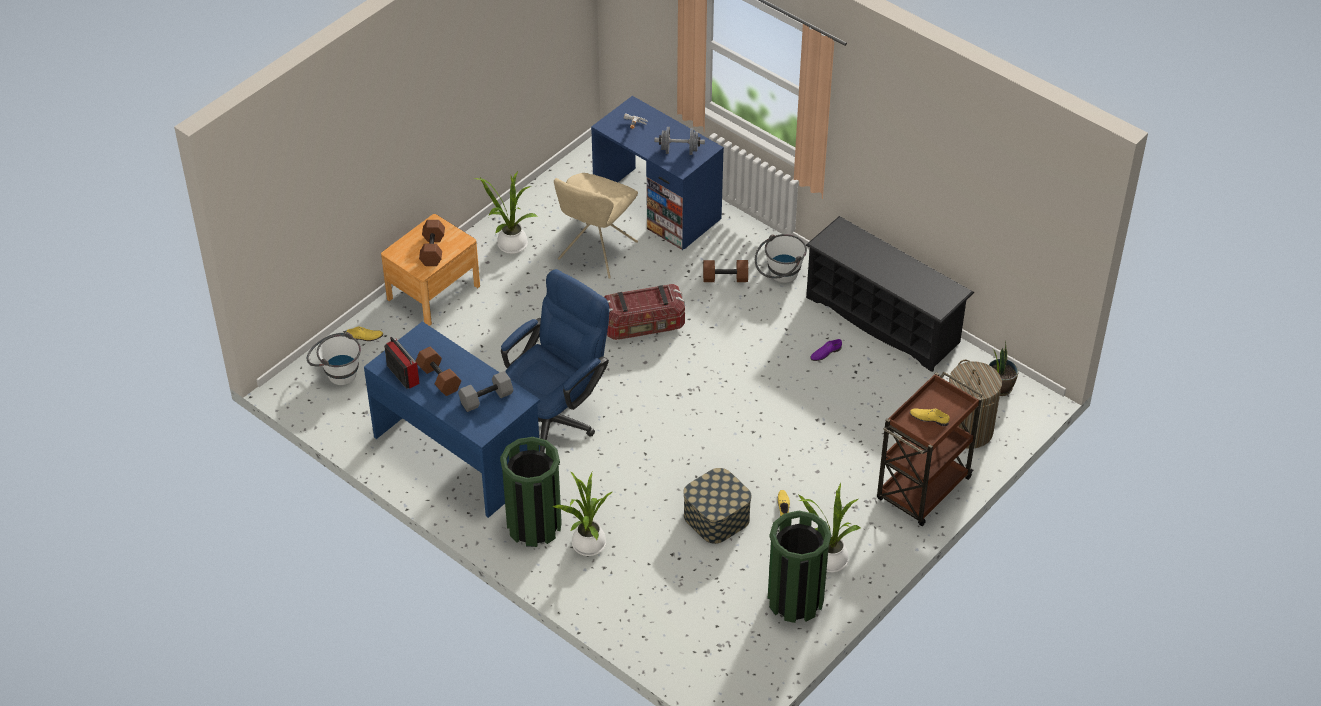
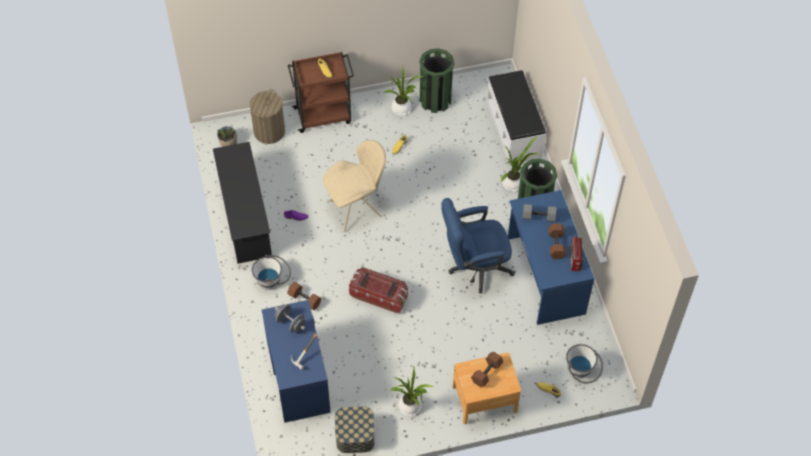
camera: 145 degrees left, 10 degrees up
(596, 252) = (364, 366): beige chair -> beige chair (356, 208)
(646, 621) = (514, 130): none -> white bench
(716, 517) = (437, 160): storage box -> storage box (355, 435)

